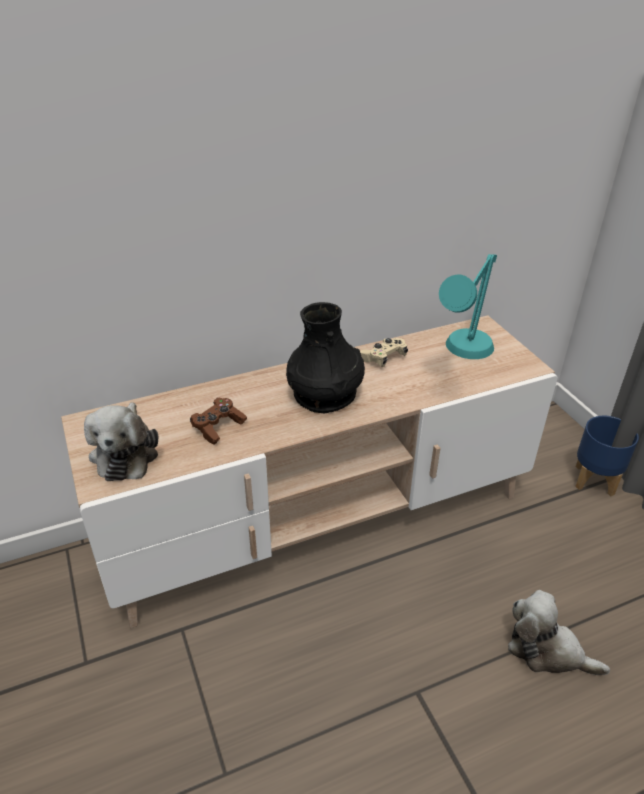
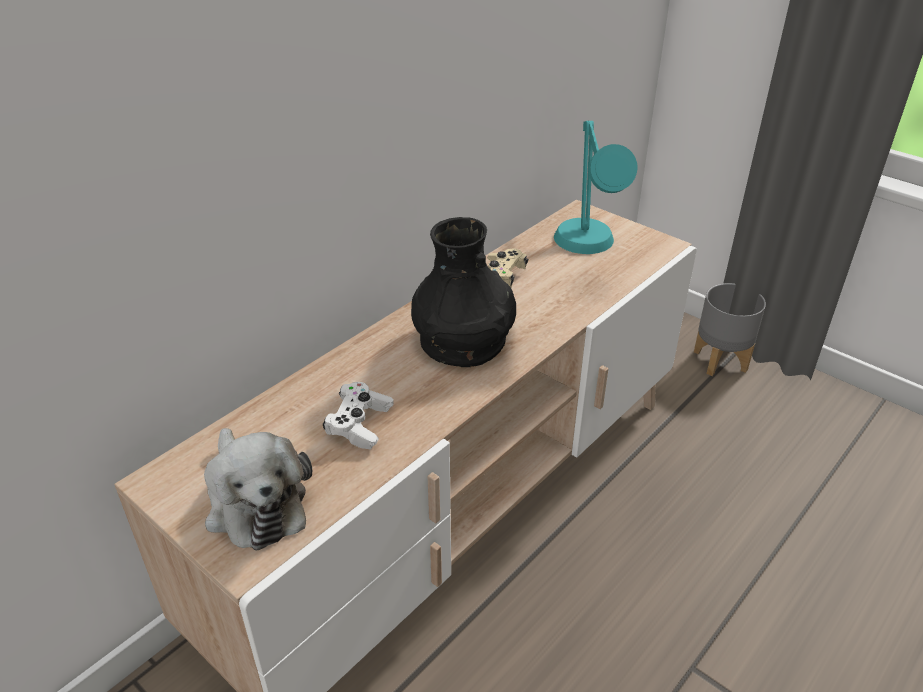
camera: 25 degrees left, 0 degrees up
(218, 427) = (359, 425): brown game controller -> white game controller
(547, 650) = (788, 561): plush toy -> none
(595, 480) = (721, 360): blue planter -> grey planter

